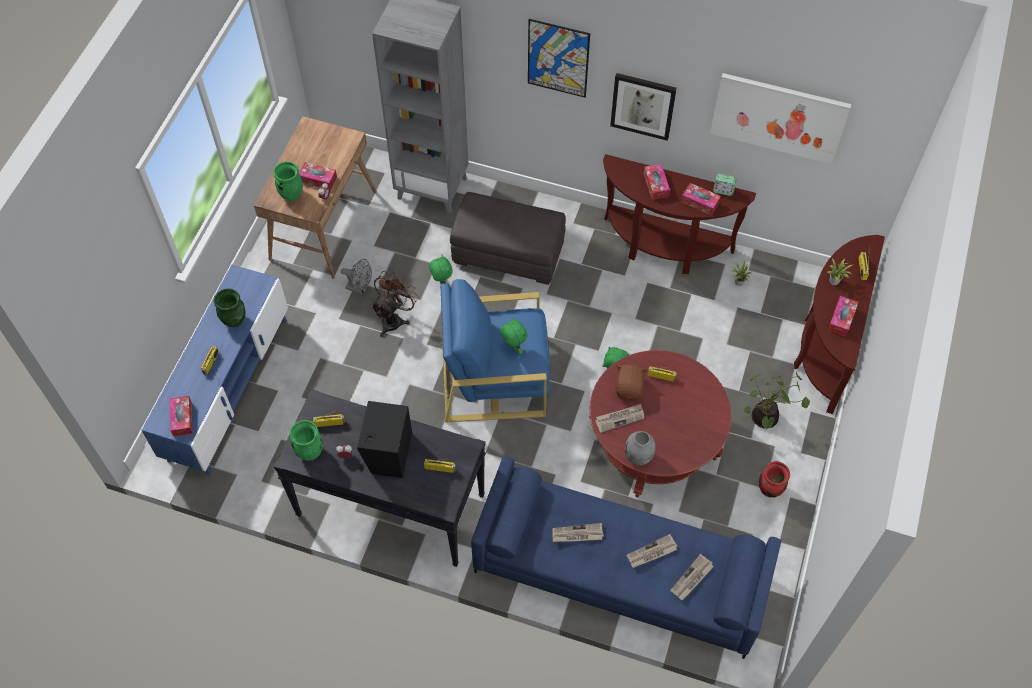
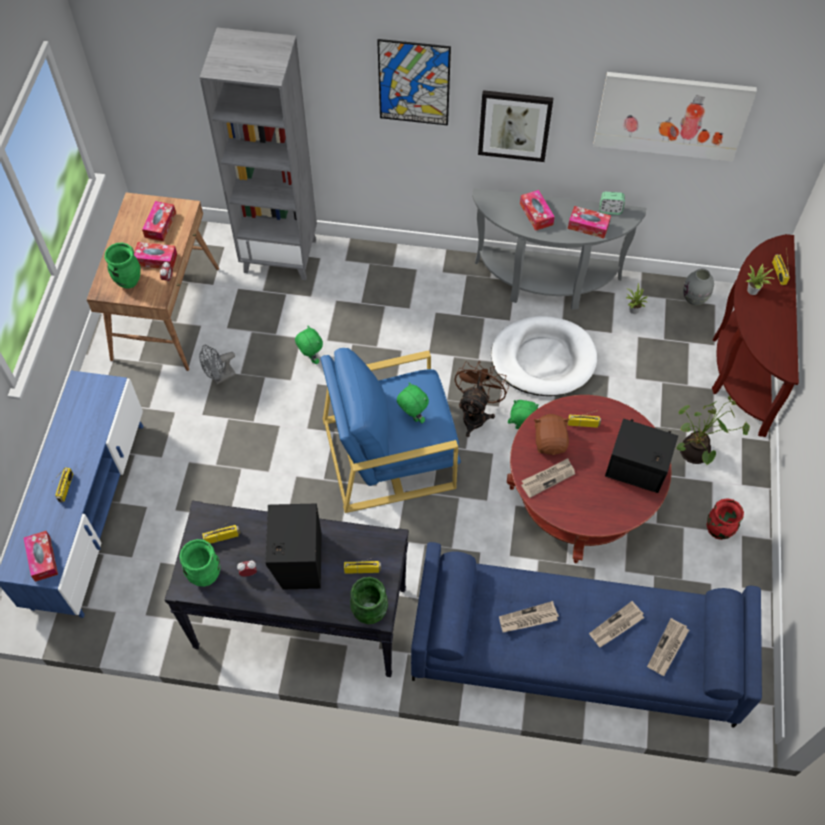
camera: 10 degrees left, 0 degrees up
(235, 320) = (86, 434): green vase -> green vase (370, 612)
(360, 288) = (220, 377): grey fan -> grey fan turned 135 degrees clockwise
(394, 318) = (265, 405): brown fan -> brown fan (476, 414)
(509, 253) = (379, 315): grey ottoman -> none
(638, 457) = (578, 519): grey vase -> grey vase (694, 299)
(647, 314) = (543, 359): none -> white dog bed
(664, 247) = (545, 284): brown console table -> grey console table
(697, 426) = (635, 473): none -> black speaker
(841, 319) = (770, 330): tissue box -> tissue box (160, 225)

